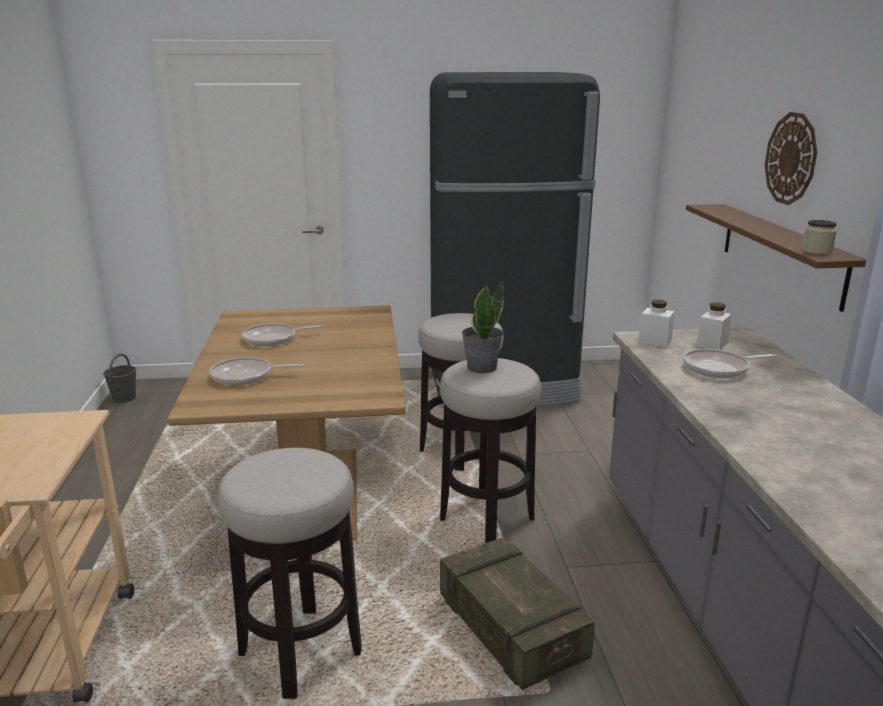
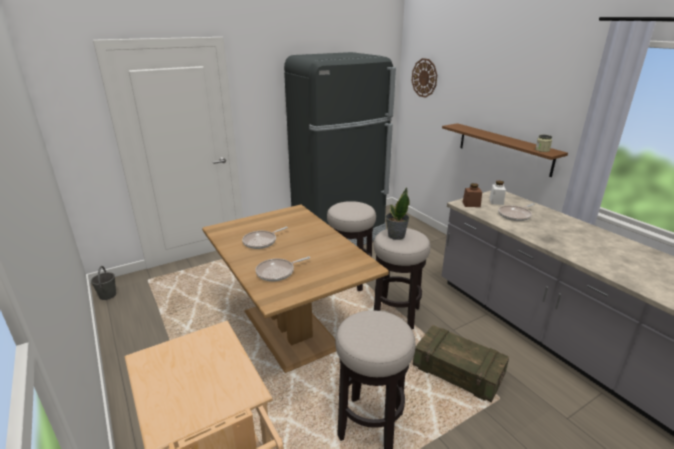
camera: 25 degrees left, 5 degrees up
(654, 341) = (471, 204): white jar -> brown jar
(791, 158) = (508, 101): wall clock -> wall clock (424, 78)

